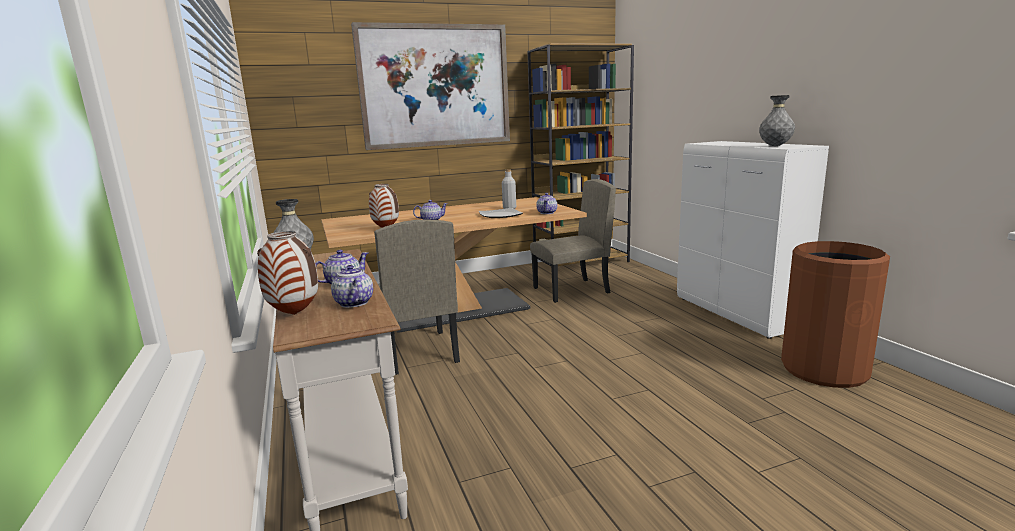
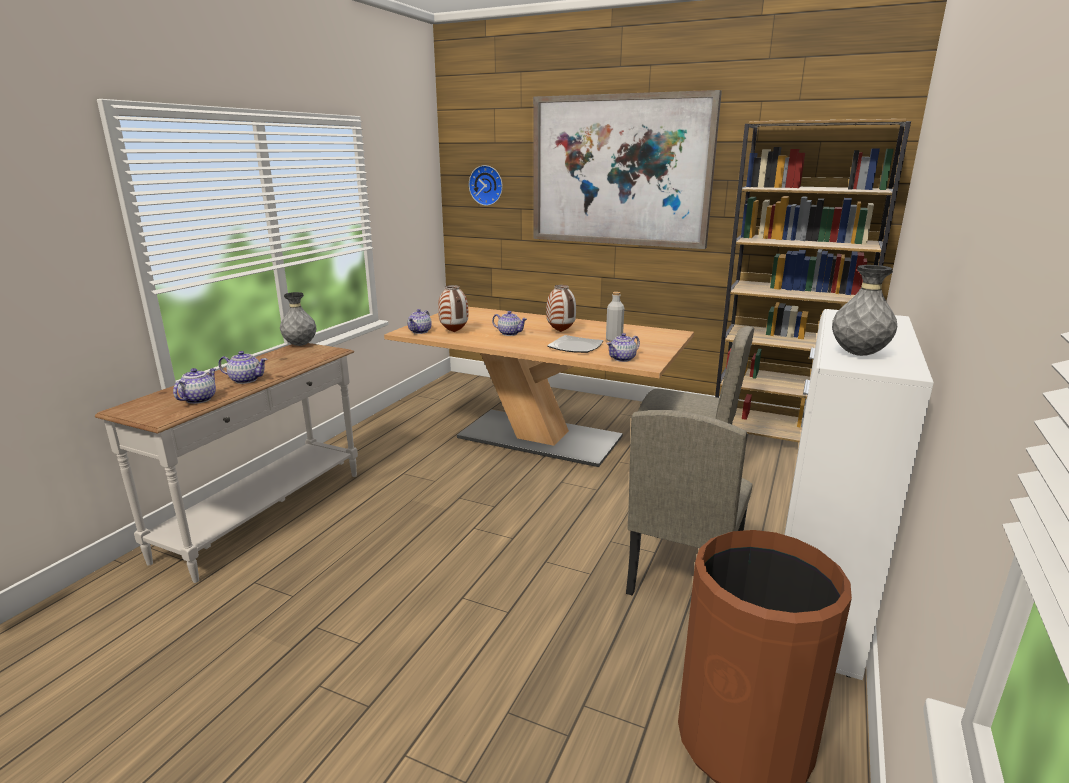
camera: 45 degrees right, 5 degrees up
(295, 314) = (163, 394): vase -> vase (561, 332)
(305, 105) = (487, 185): none -> wall clock
(355, 234) = (420, 331): none -> teapot
(418, 352) = (435, 464): beige chair -> beige chair (683, 573)

